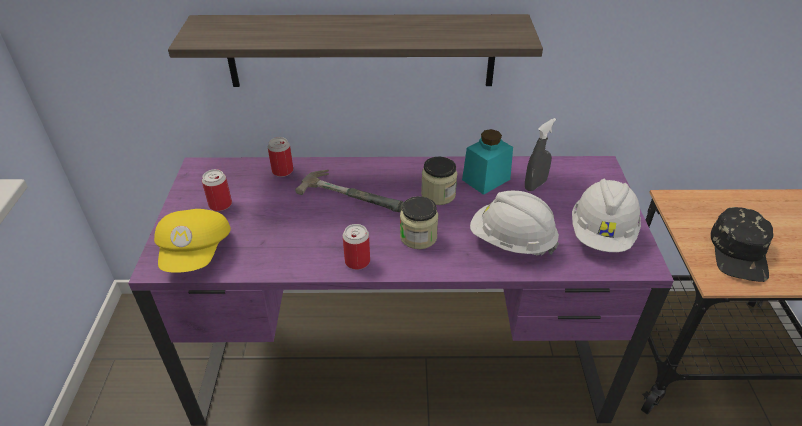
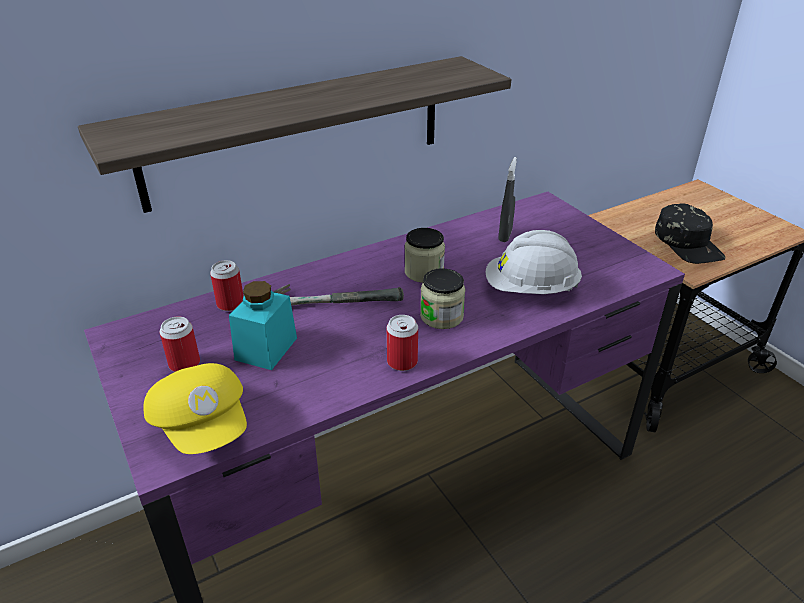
camera: 30 degrees left, 5 degrees down
(486, 179) = (456, 244): turquoise jar -> turquoise jar (266, 349)
(602, 234) = (598, 257): white hard hat -> none

